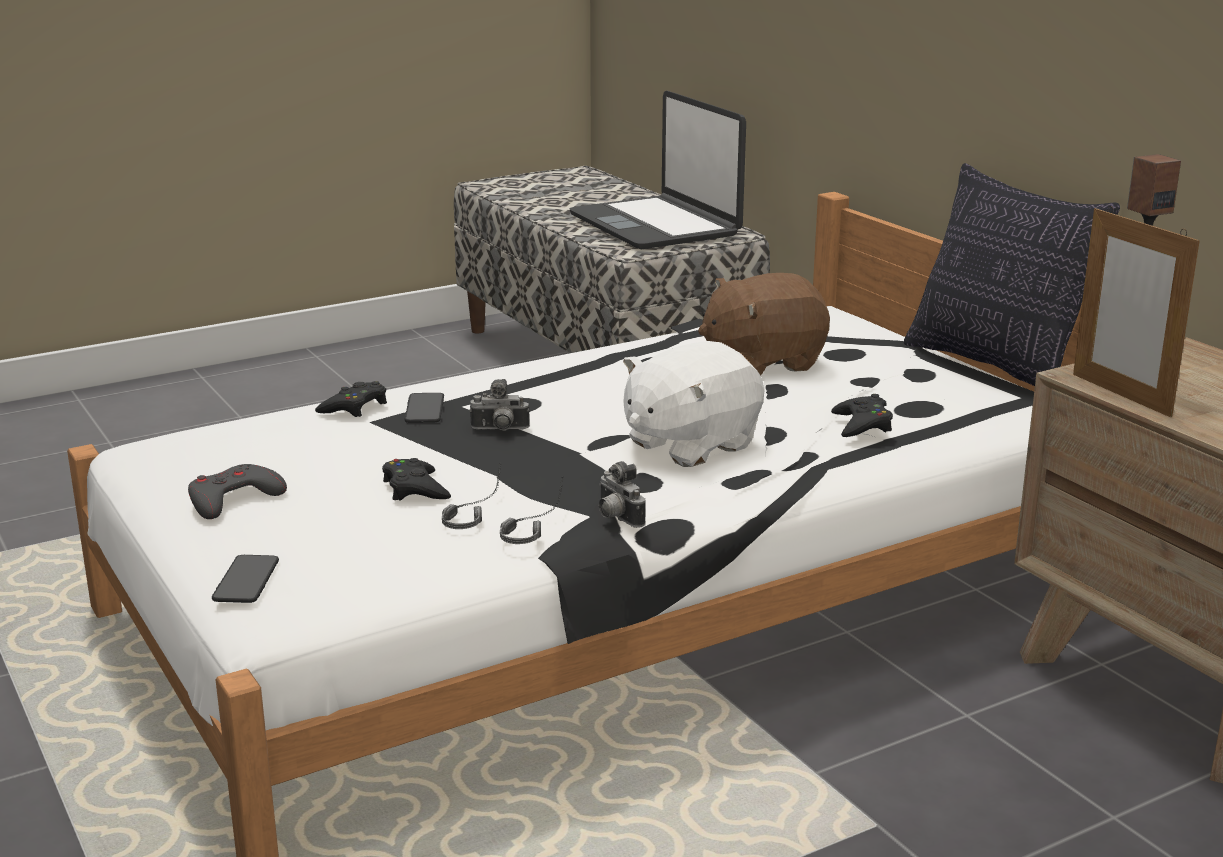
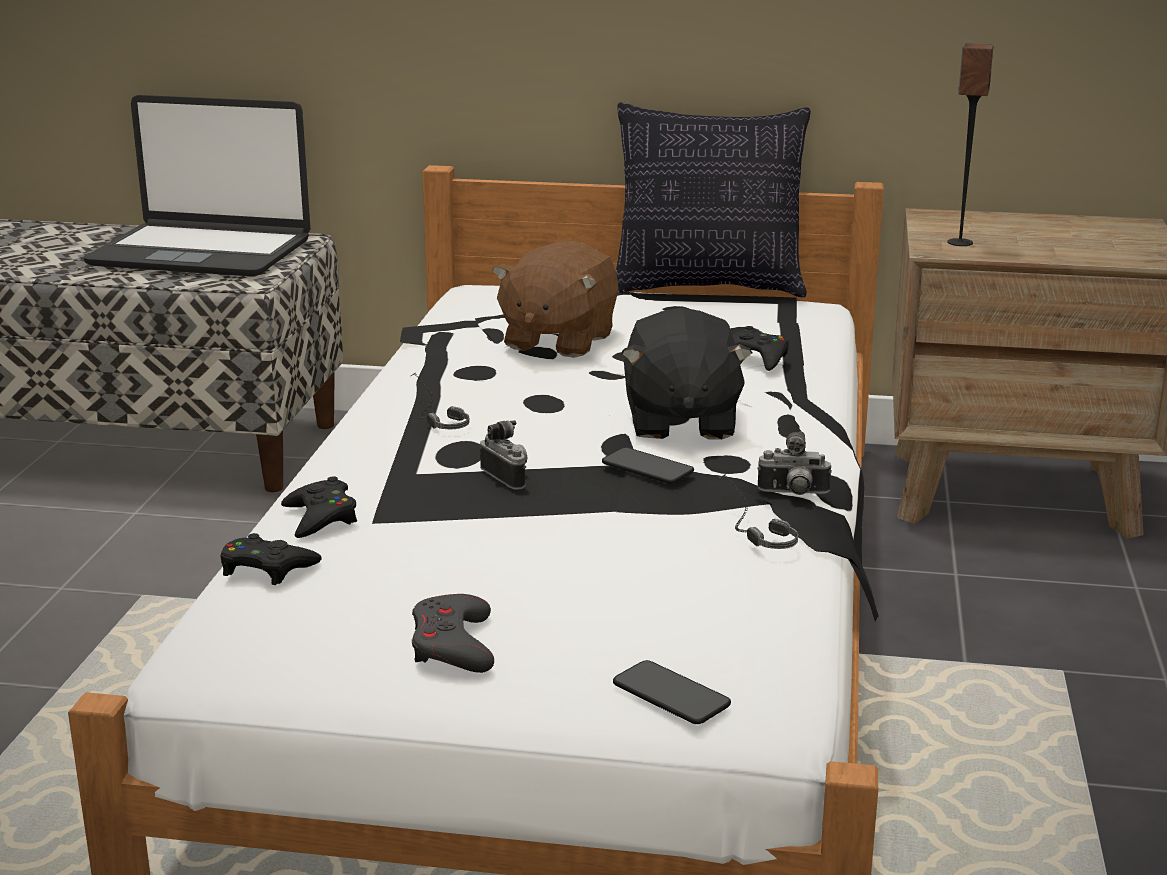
camera: 50 degrees left, 0 degrees up
(415, 488) = (580, 553): black game controller -> black game controller (266, 568)
(424, 409) = (393, 490): phone -> phone (647, 468)
(471, 509) = (669, 544): headphones -> headphones (430, 416)
(499, 430) = (509, 477): camera -> camera turned 75 degrees counterclockwise
(689, 444) = (680, 422): white plush toy -> black plush toy
(1121, 395) = (990, 254): picture frame -> none

